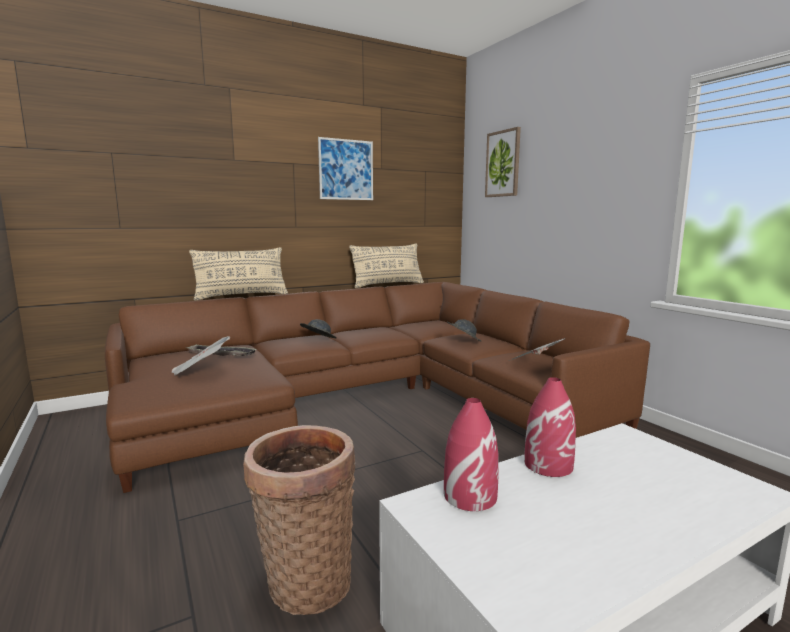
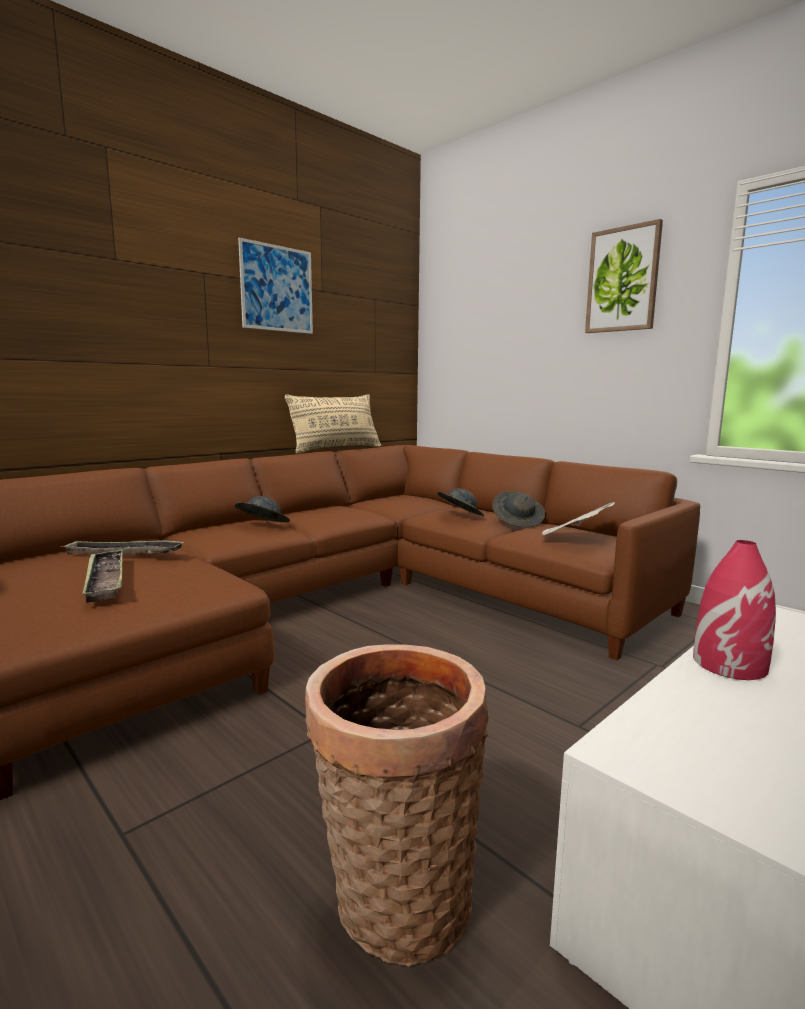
camera: 15 degrees left, 0 degrees up
(200, 371) = (105, 580): newspaper -> tray
(241, 296) = (137, 466): beige pillow -> none
(469, 495) = (681, 724): red vase -> none
(503, 164) = (478, 292): picture -> picture (623, 280)
(506, 347) = (518, 521): none -> grey hat

